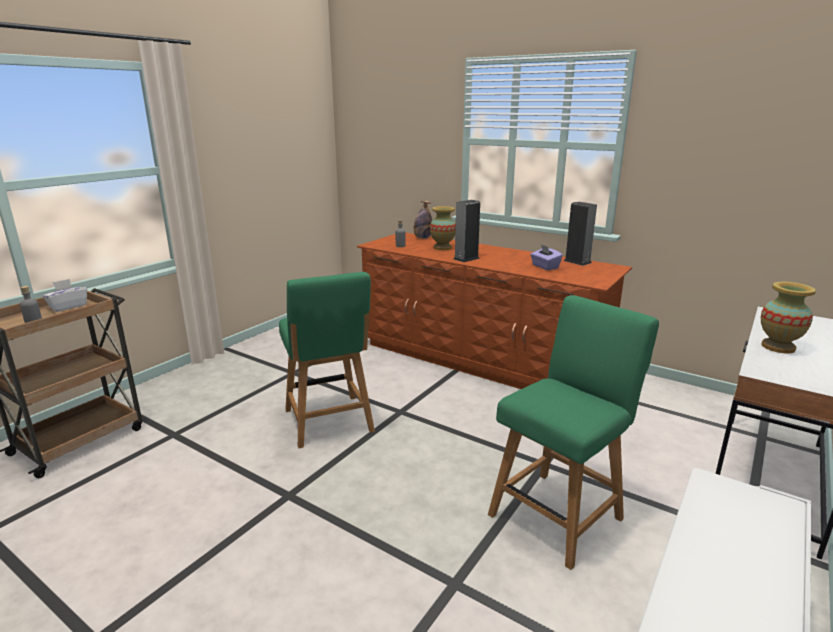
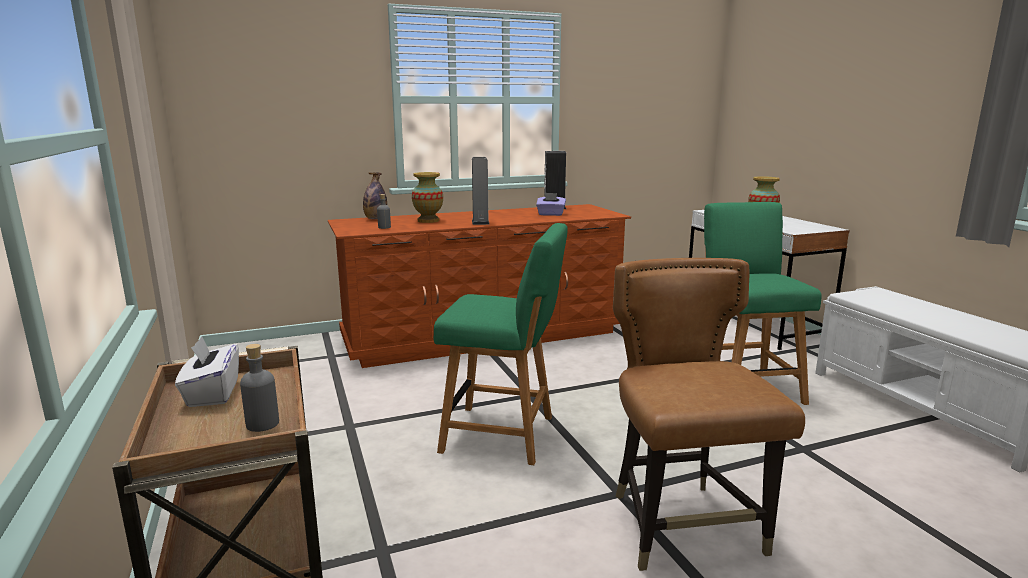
camera: 55 degrees left, 5 degrees down
(263, 537) = (683, 526): none -> brown chair

